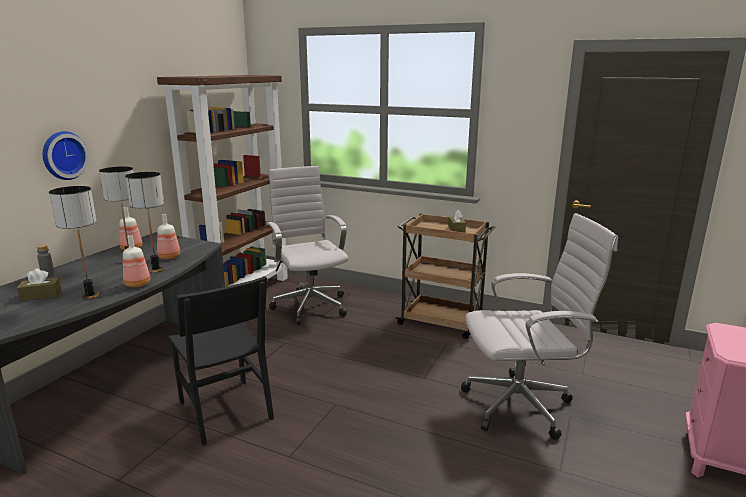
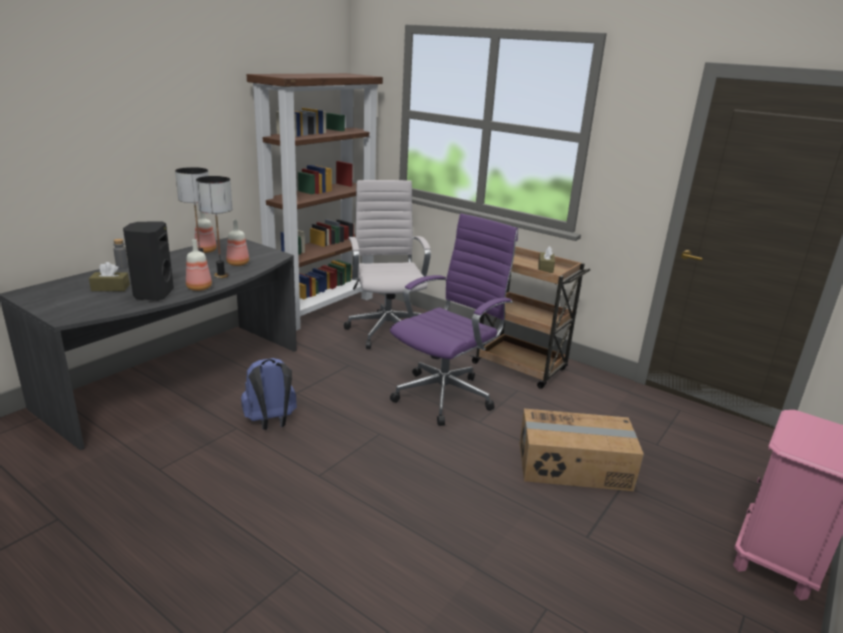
camera: 10 degrees right, 5 degrees up
(63, 155) = (145, 151): wall clock -> none
(90, 296) = (153, 294): table lamp -> black speaker
(225, 410) = (271, 422): black chair -> blue backpack
(385, 357) = (446, 395): none -> purple office chair
(522, 405) = (574, 466): white office chair -> cardboard box

